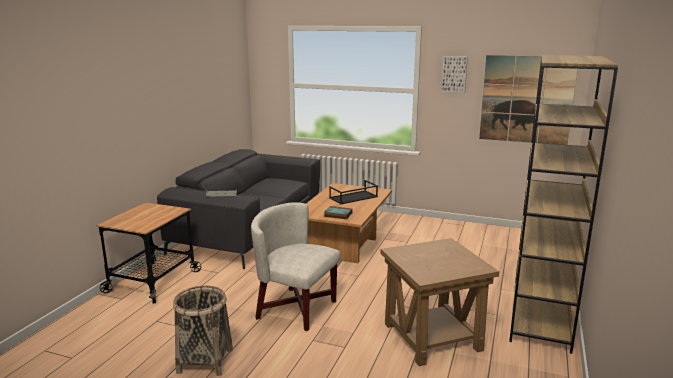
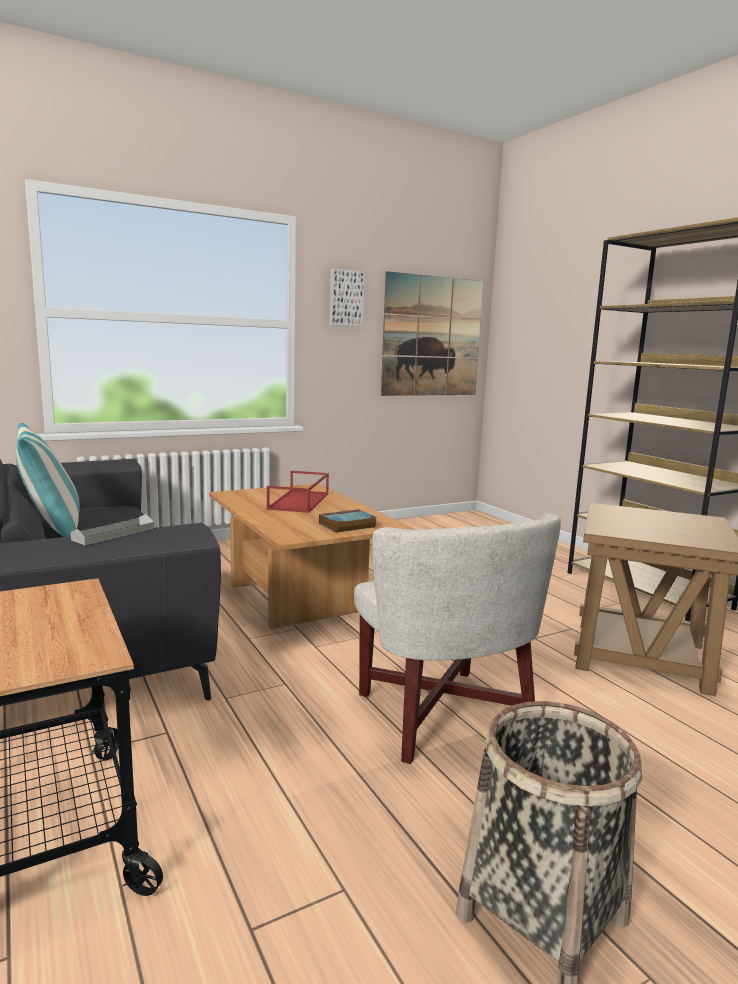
camera: 50 degrees left, 5 degrees down
(253, 187) = (52, 531): none -> pillow
(296, 309) = (443, 714): white armchair -> white armchair turned 90 degrees counterclockwise
(353, 197) = (299, 501): black tray -> red tray

